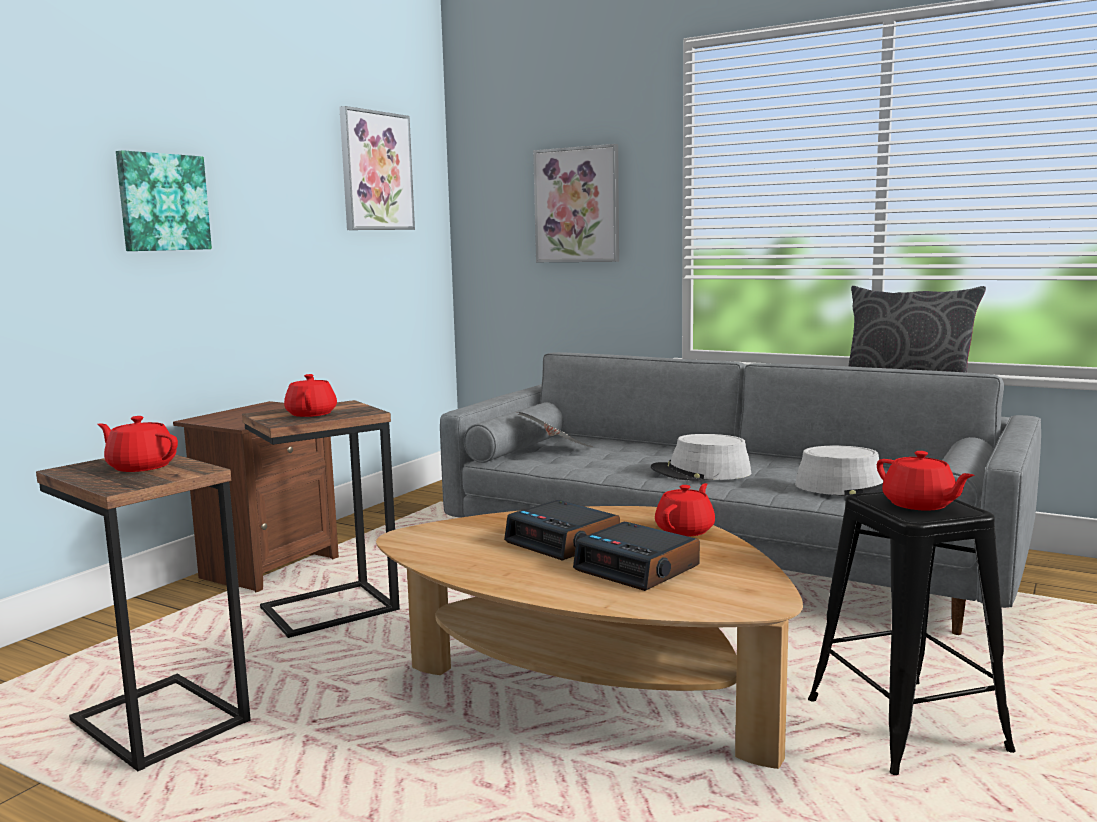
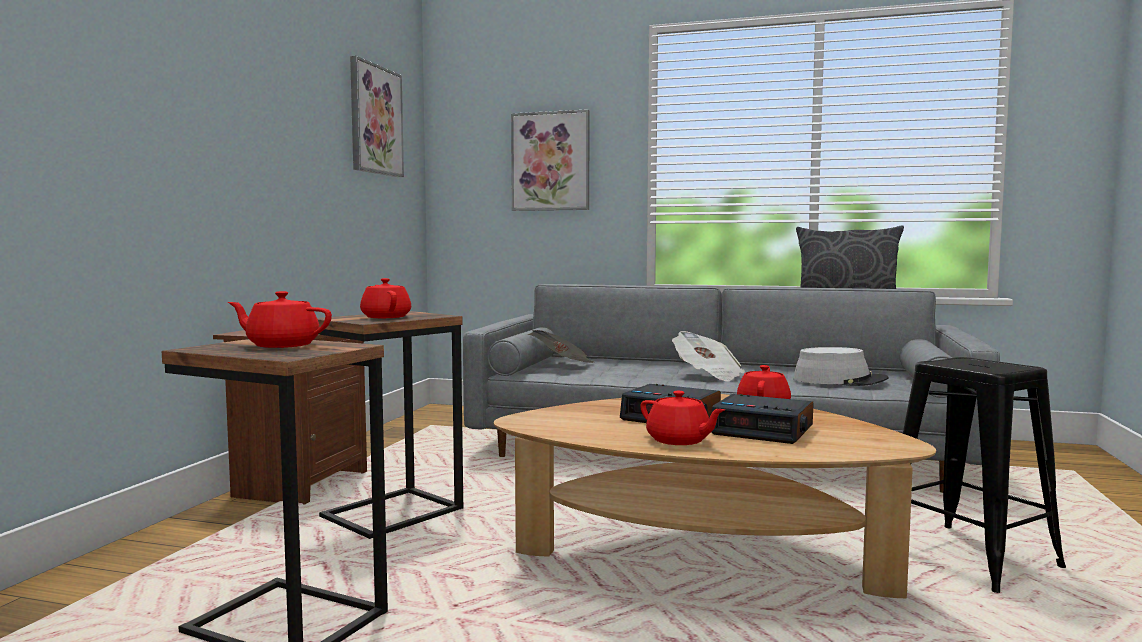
camera: 15 degrees left, 5 degrees down
(162, 202) = (209, 116): picture -> none
(701, 472) = (708, 375): grey hat -> newspaper
(919, 505) = (983, 365): red teapot -> red teapot (679, 441)

